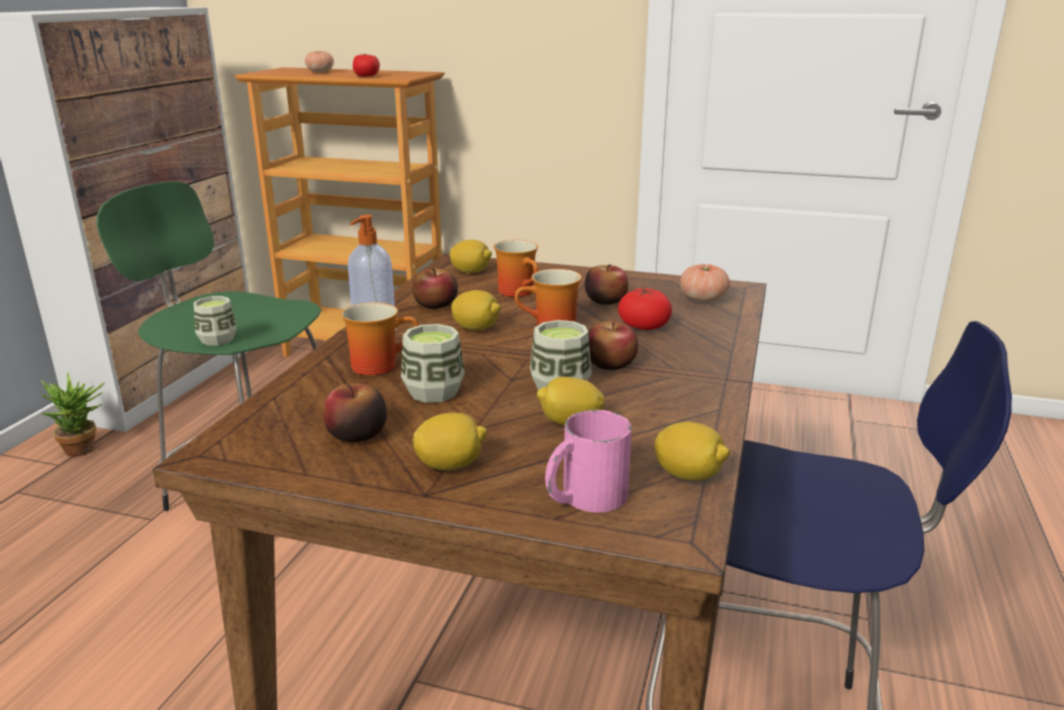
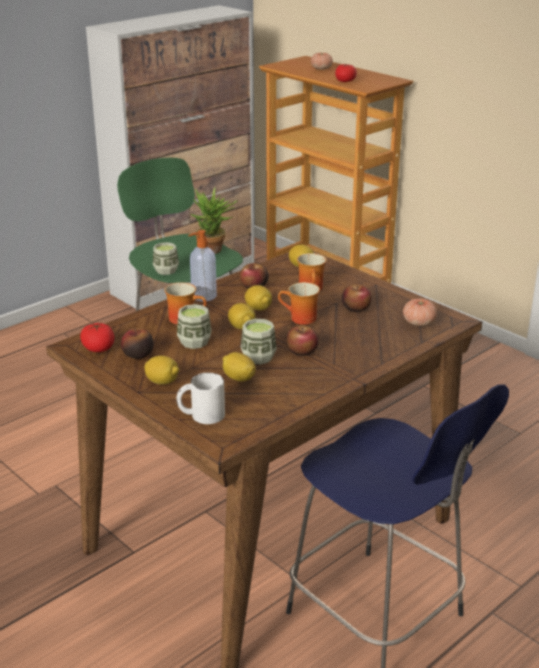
camera: 30 degrees right, 5 degrees up
(85, 450) = (110, 316): potted plant -> potted plant (214, 251)
(584, 498) = (201, 415): pink mug -> white mug
(644, 326) = (354, 332): tomato -> tomato (98, 348)
(688, 475) = (260, 420): lemon -> lemon (241, 327)

